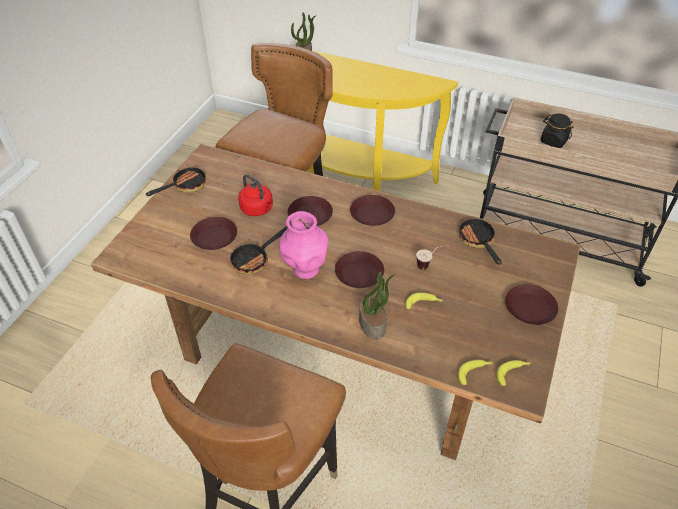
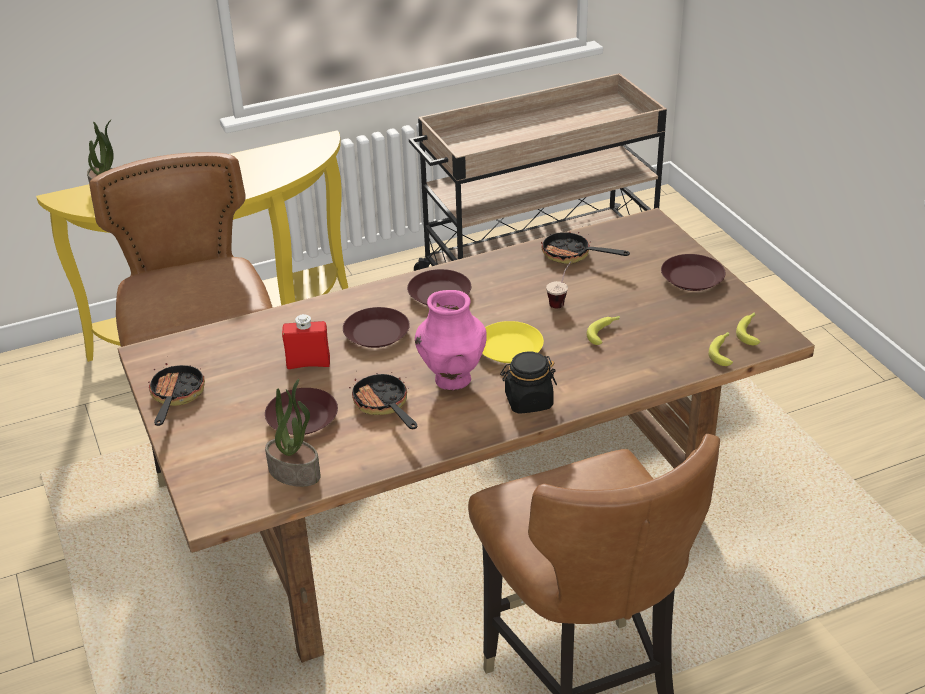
camera: 45 degrees left, 10 degrees down
(255, 259) = (384, 406): frying pan -> frying pan turned 150 degrees clockwise
(258, 209) = (308, 363): red kettle -> red bottle
(358, 273) = (509, 348): brown plate -> yellow plate
(373, 324) = (588, 377): potted plant -> potted plant (295, 472)
(553, 141) = (502, 142): black jar -> black jar (528, 401)

